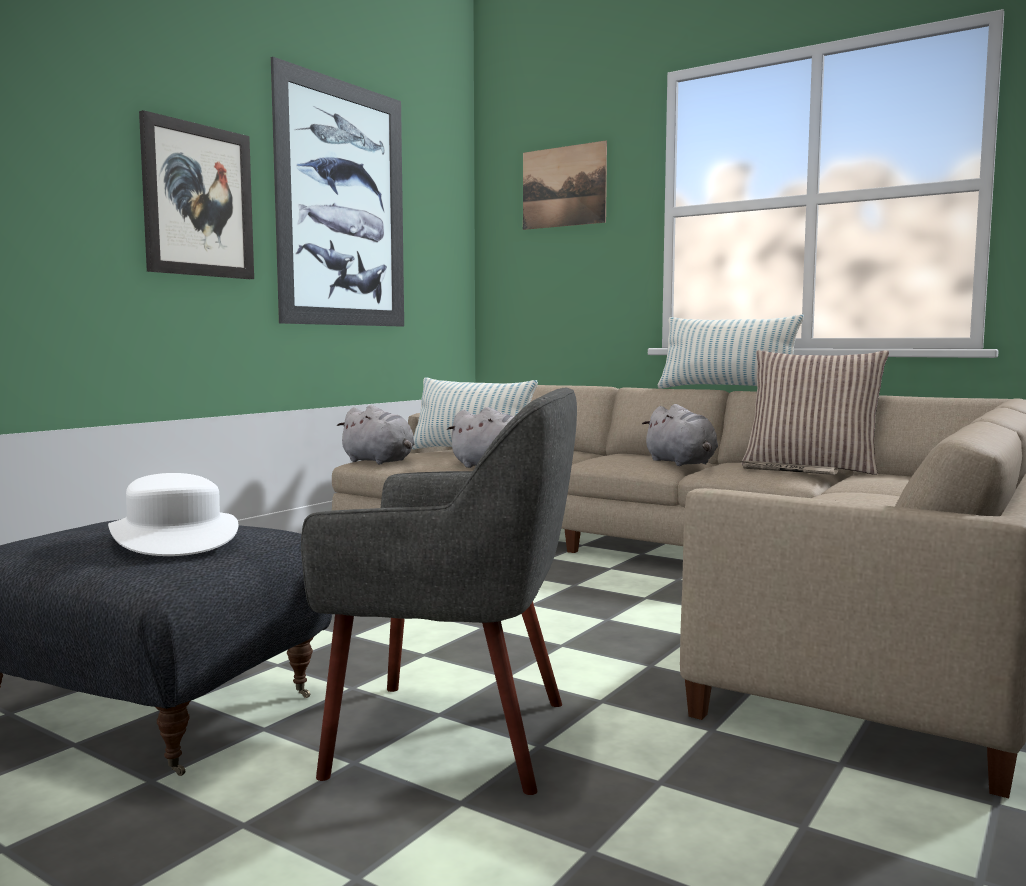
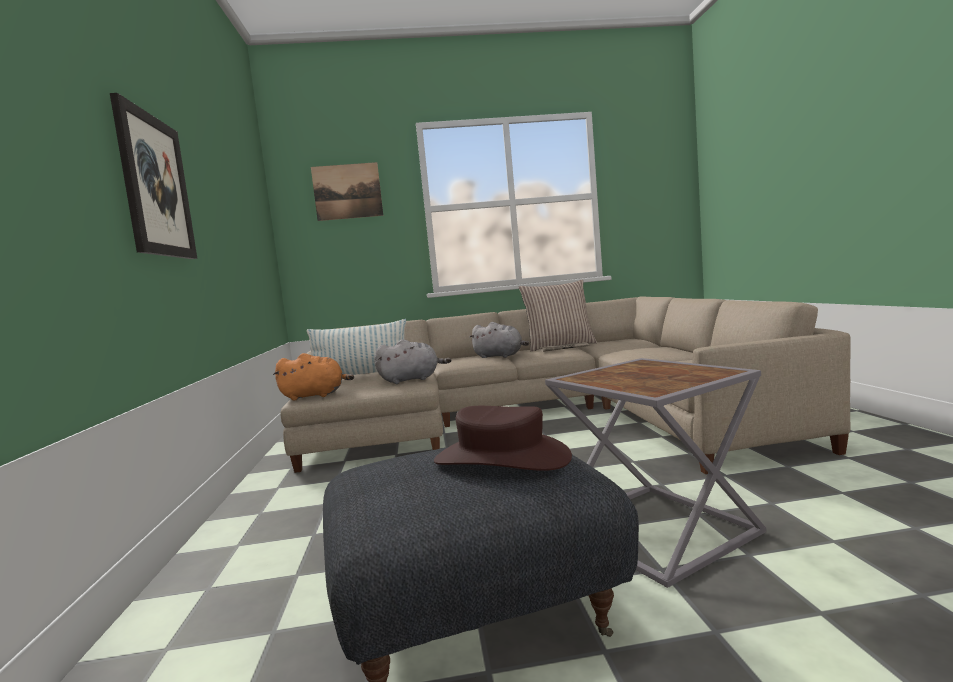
camera: 40 degrees left, 0 degrees up
(174, 537) = (502, 458): white hat -> brown hat
(342, 205) = (223, 197): picture -> none
(380, 462) = (315, 396): grey plush toy -> orange plush toy
(454, 736) = (660, 530): grey armchair -> grey side table
(726, 389) = (492, 311): pillow -> none

